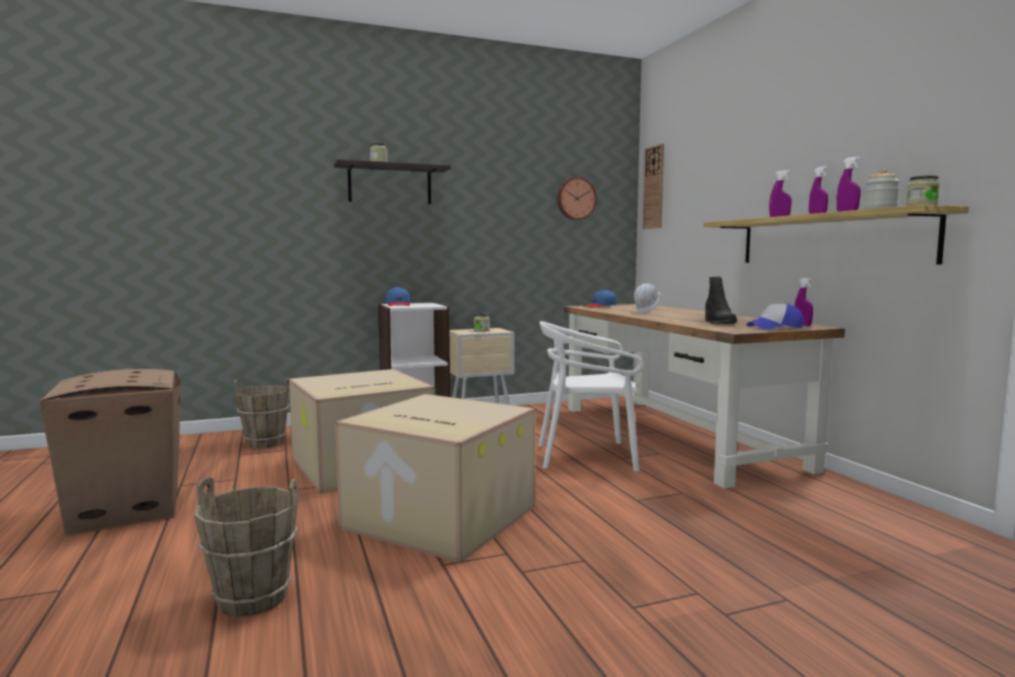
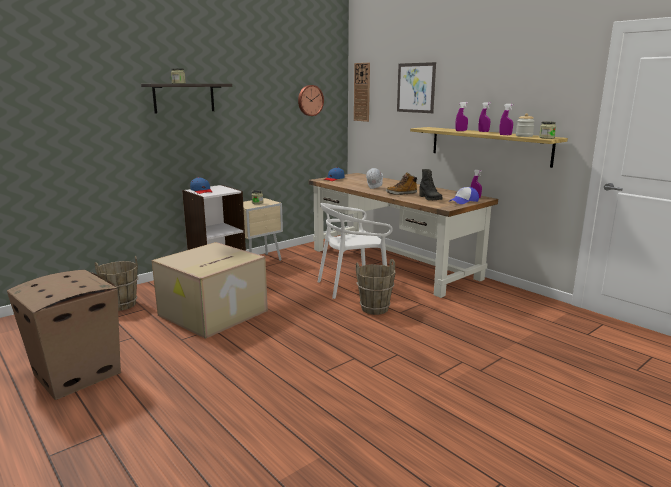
camera: 20 degrees left, 10 degrees up
(252, 599) = (235, 413): brown bucket -> brown bucket (375, 309)
(437, 517) = (297, 343): cardboard box -> none
(679, 318) = (401, 194): none -> boot
(721, 167) = (416, 88): none -> picture

